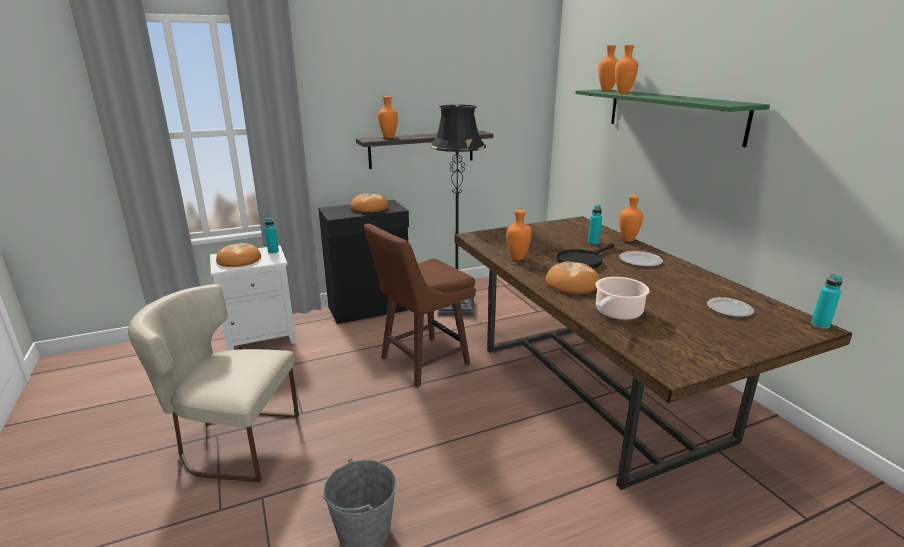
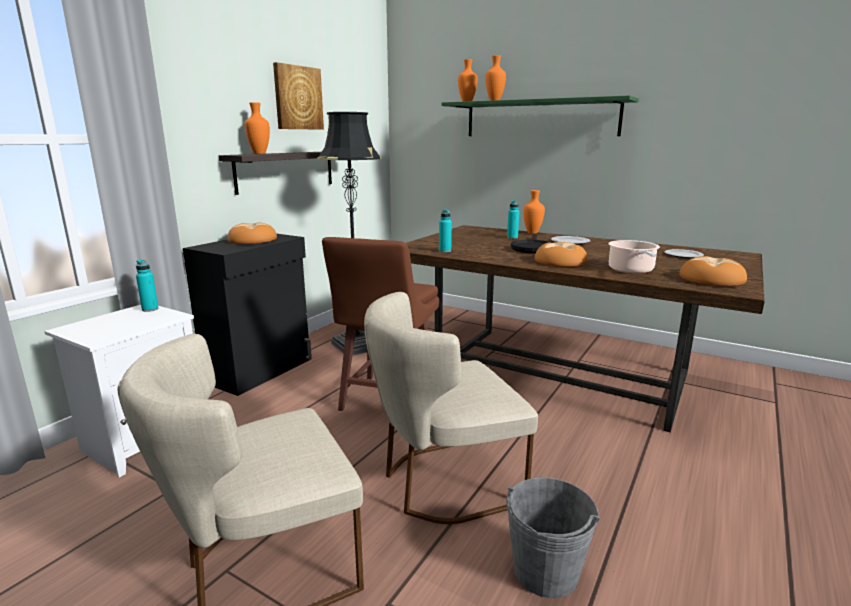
camera: 35 degrees left, 5 degrees down
(239, 260) = (113, 326): bread -> bread (711, 279)
(380, 441) = (442, 483): none -> beige chair
(440, 86) = (298, 98): none -> picture
(518, 258) = (481, 255): orange vase -> none
(820, 325) = (741, 253): turquoise bottle -> turquoise bottle (445, 251)

